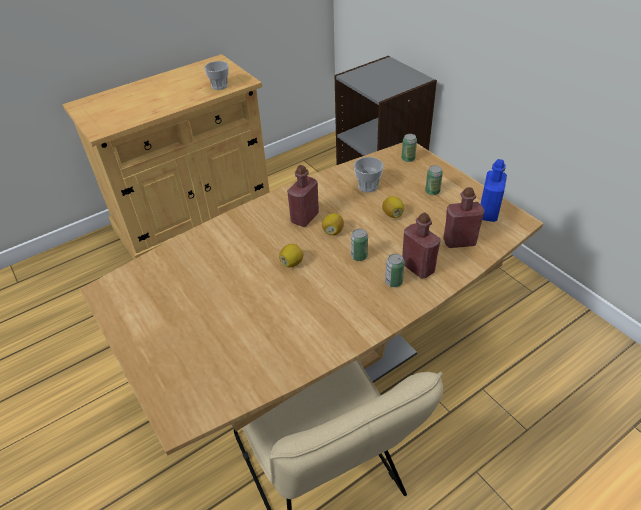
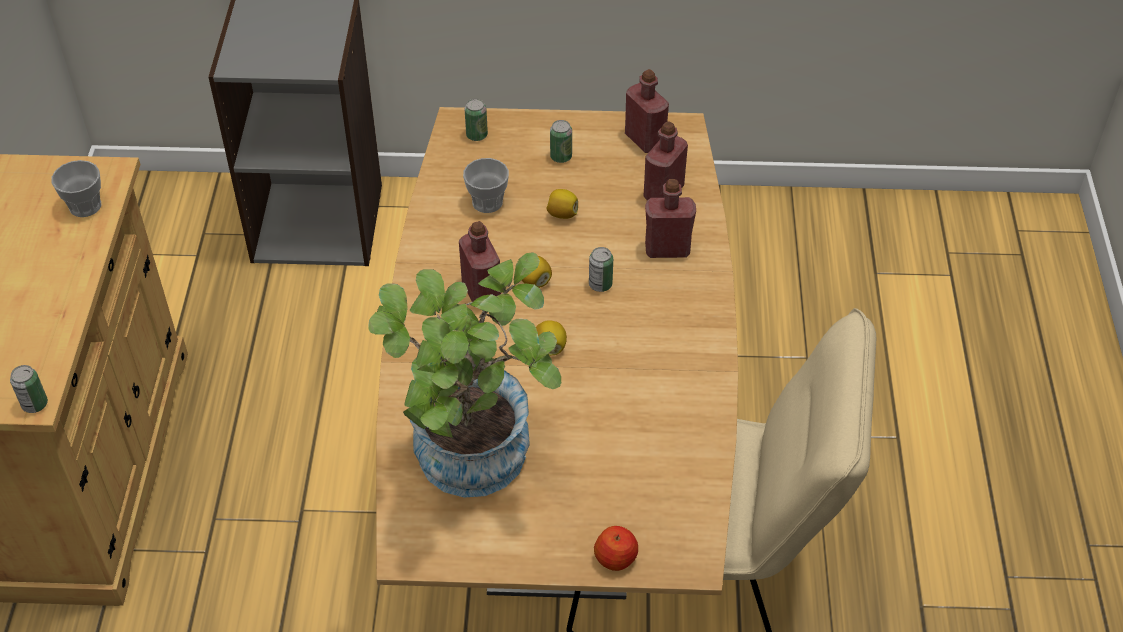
camera: 55 degrees left, 5 degrees up
(156, 379) = (616, 558): none -> apple
(180, 281) = (472, 467): none -> potted plant
(393, 282) = (668, 281): can -> can (35, 404)
(488, 213) = (645, 140): blue bottle -> red bottle

